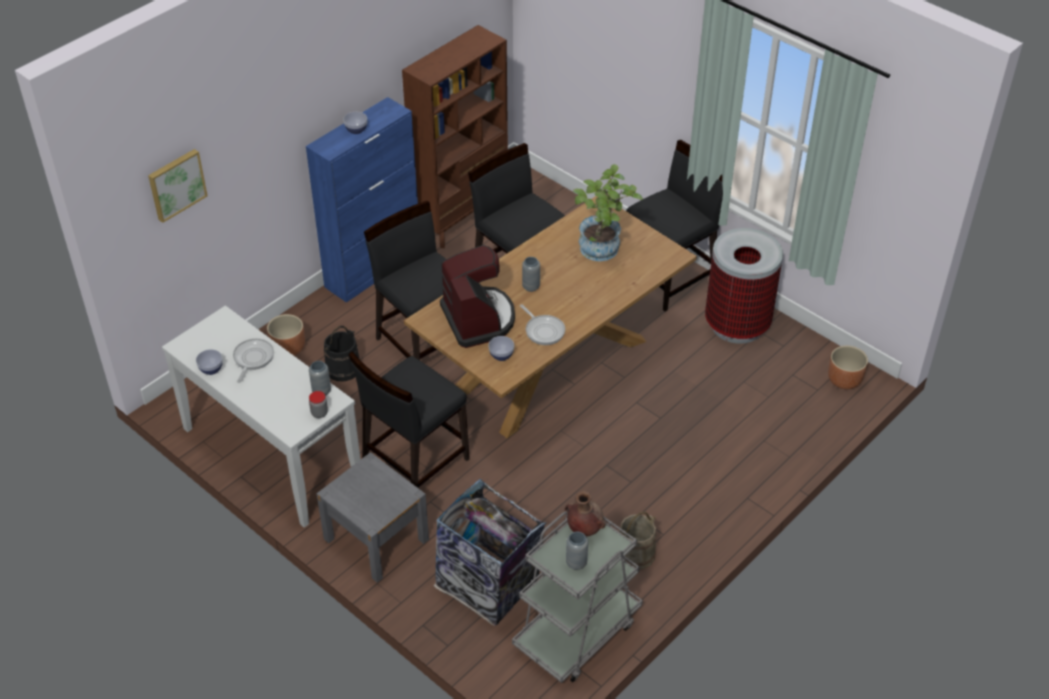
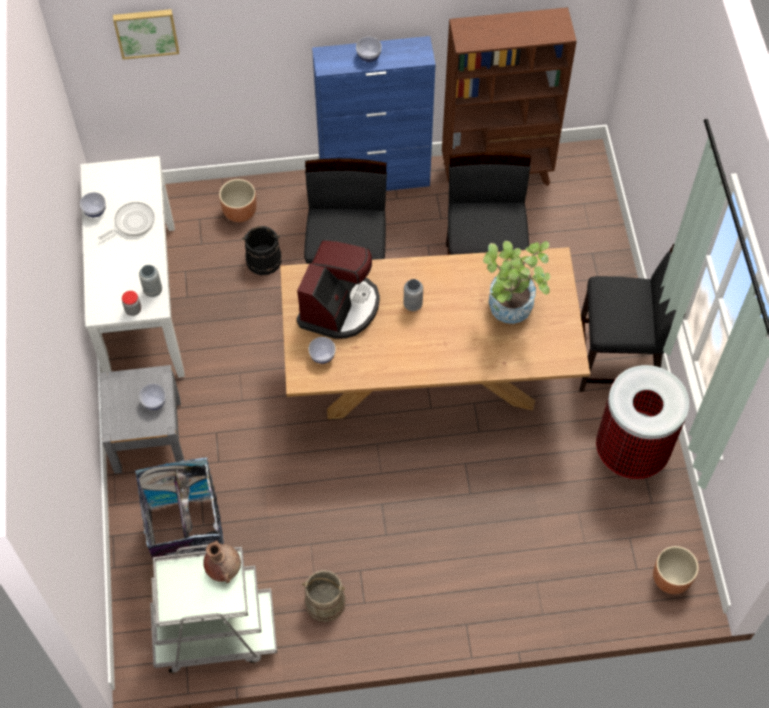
camera: 40 degrees right, 15 degrees up
(385, 484) = (154, 402): none -> bowl
(414, 462) = (237, 387): black chair -> none
(543, 330) = (380, 356): frying pan -> none
(576, 563) = (186, 594): grey vase -> none

